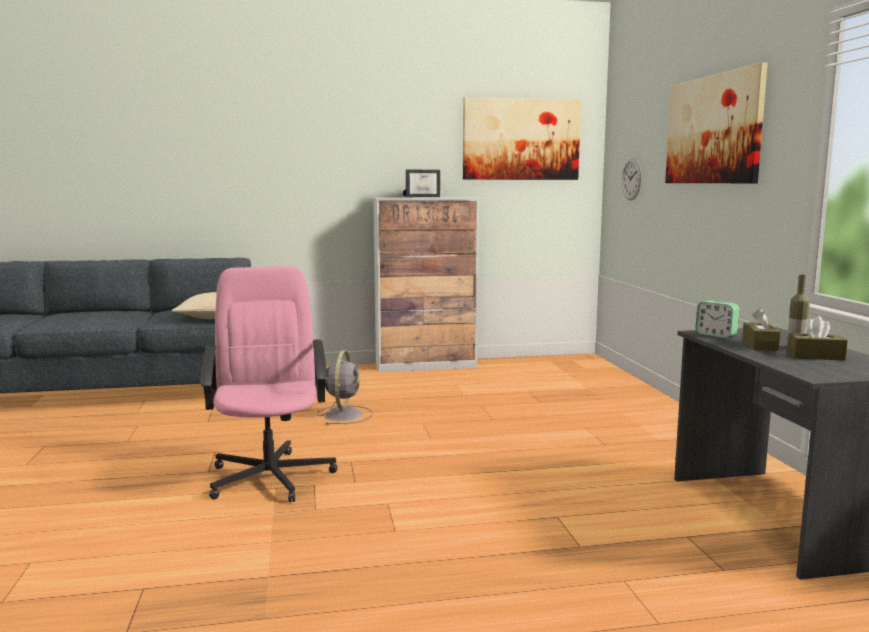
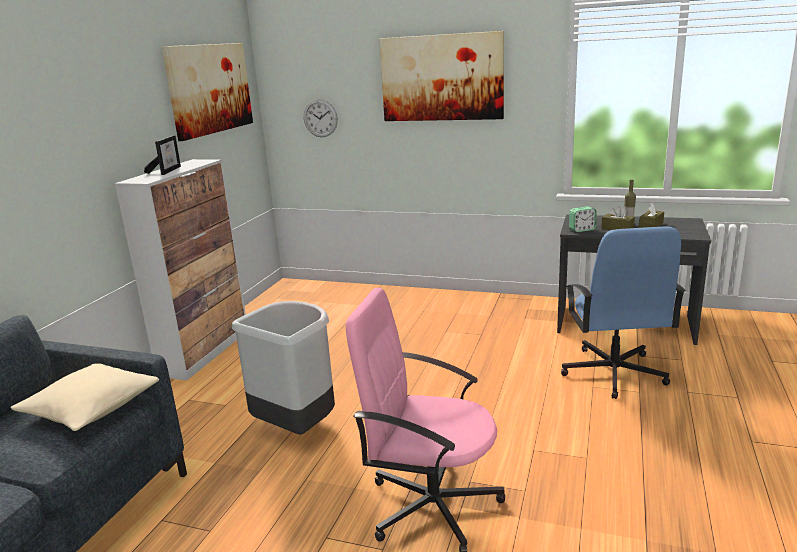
camera: 60 degrees left, 10 degrees up
(344, 415) = (297, 428): grey fan -> grey trash can
(609, 525) = (613, 373): none -> blue office chair

